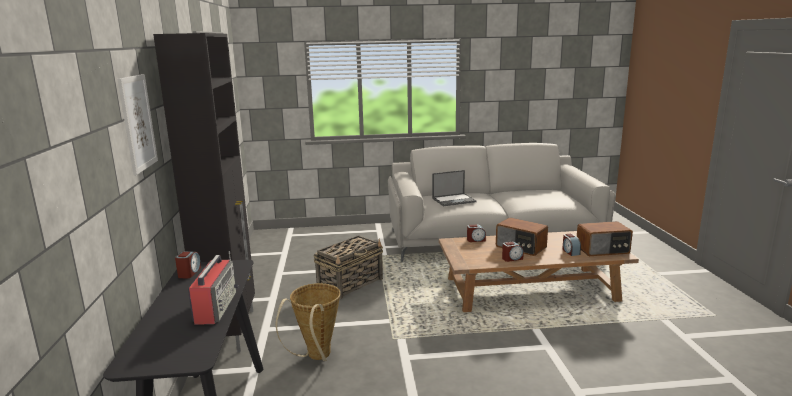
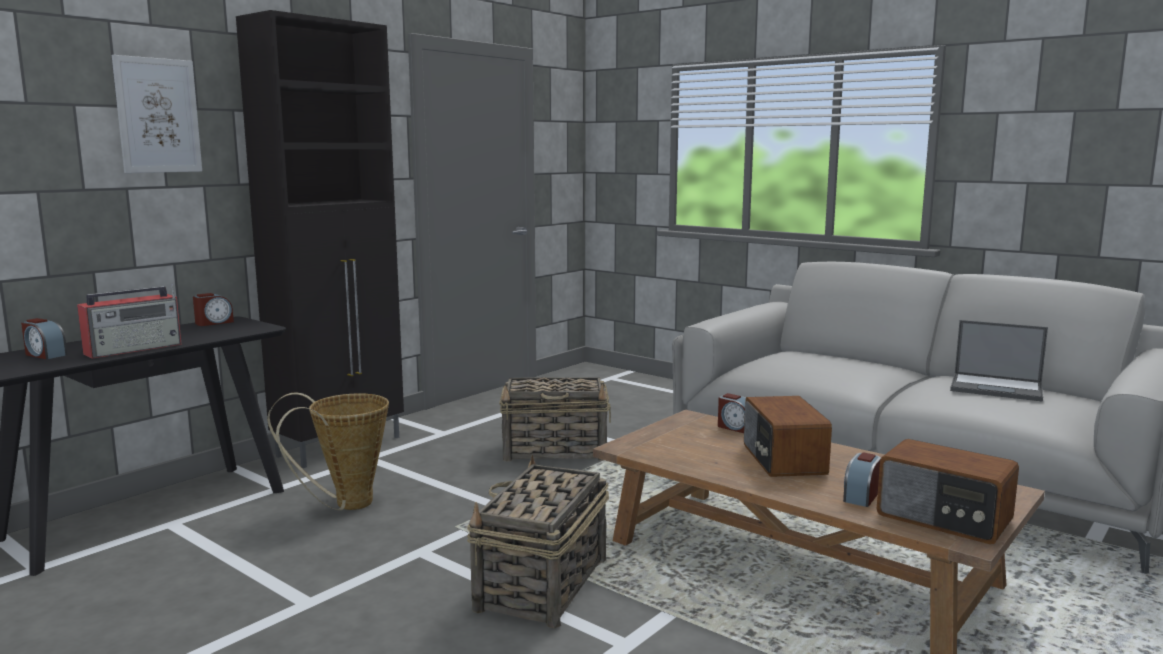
camera: 45 degrees right, 5 degrees down
(454, 200) = (810, 362): laptop -> laptop (997, 388)
(479, 343) = (541, 585): none -> basket
(512, 258) = (720, 467): alarm clock -> alarm clock (45, 355)

